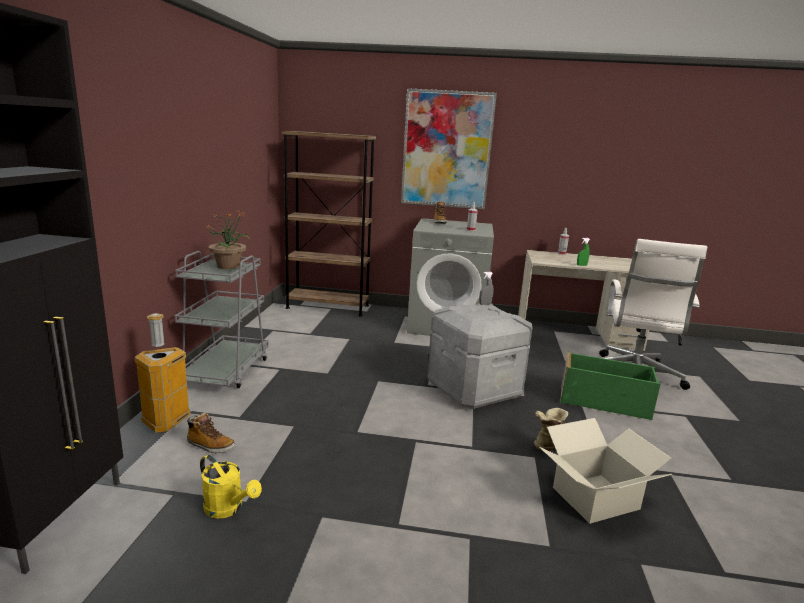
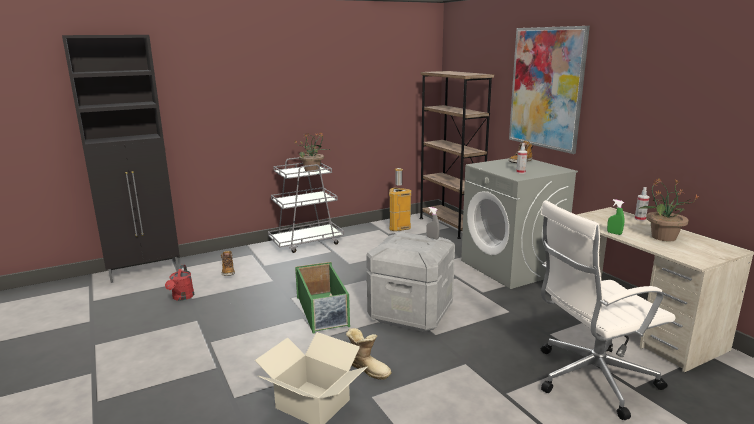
camera: 55 degrees right, 0 degrees up
(167, 422) = (237, 255): trash can -> trash can (399, 228)
(228, 509) = (182, 297): yellow watering can -> red watering can
(601, 261) = (662, 237): none -> potted plant
(605, 402) = (491, 374): green storage box -> green storage box (323, 312)

